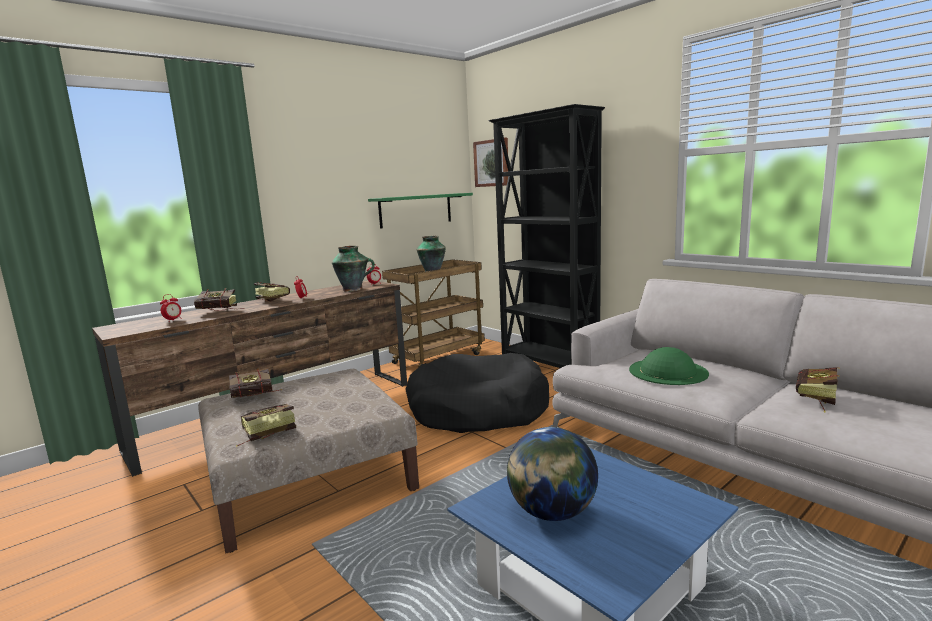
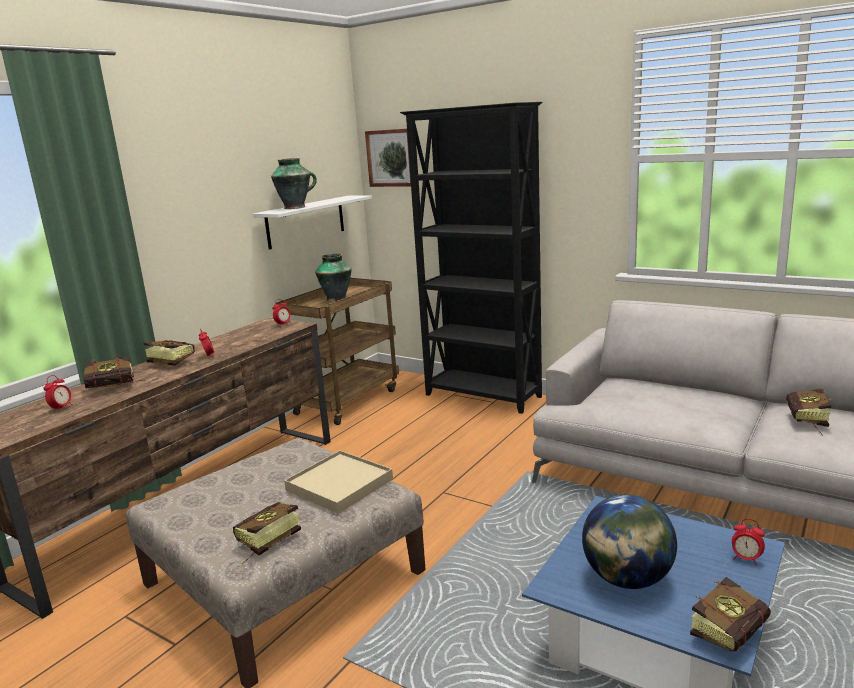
camera: 15 degrees left, 5 degrees up
(257, 396) = (209, 494): book -> book (732, 631)
(353, 289) = (264, 336): vase -> vase (296, 207)
(353, 402) = (339, 485): none -> beige tray
(416, 210) = (306, 221): green shelf -> white shelf
(477, 410) = (434, 464): black dog bed -> none
(668, 371) = (658, 404): green hat -> none
(685, 515) = (746, 559): none -> alarm clock

